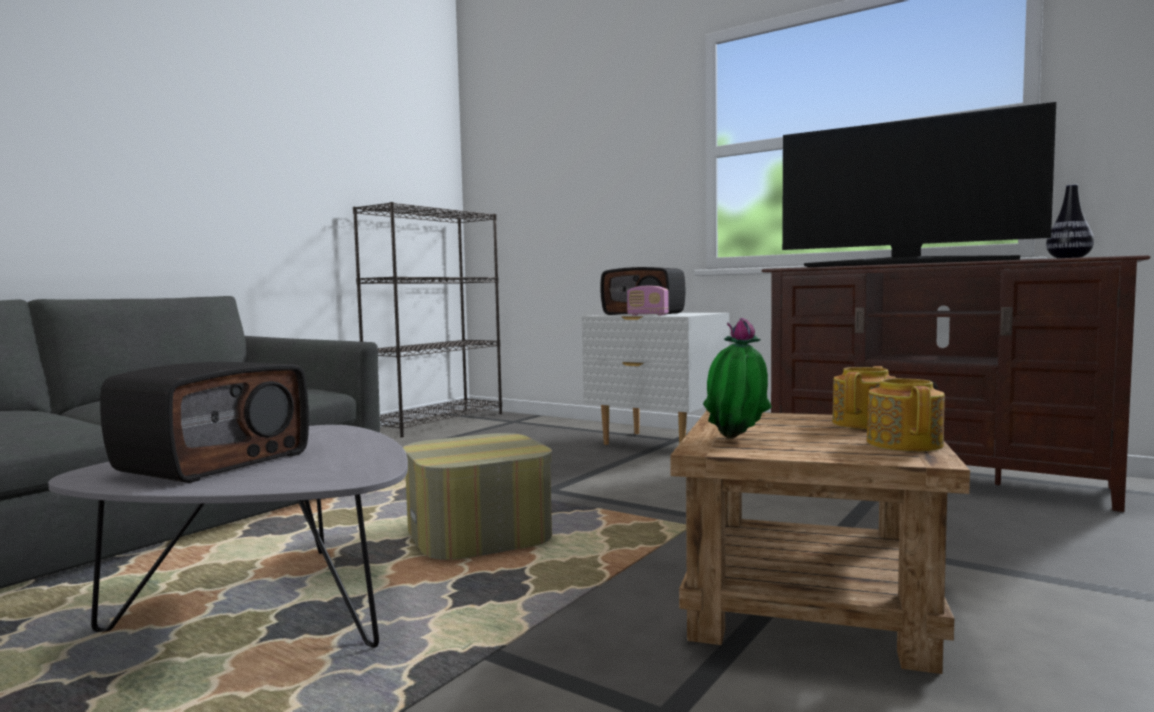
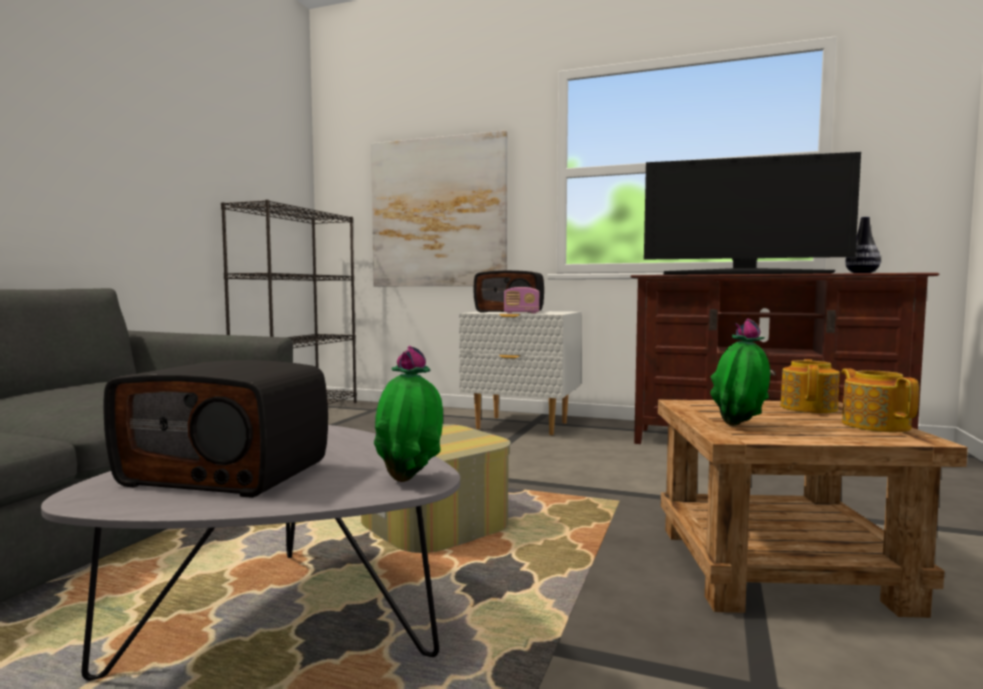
camera: 15 degrees left, 0 degrees up
(213, 462) = (229, 473): radio -> radio turned 90 degrees clockwise
(350, 475) = (410, 479): none -> potted plant
(581, 205) = (438, 213): none -> picture

